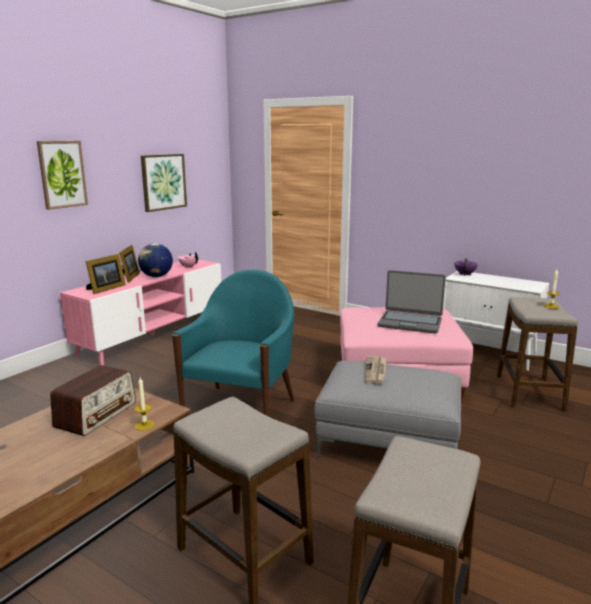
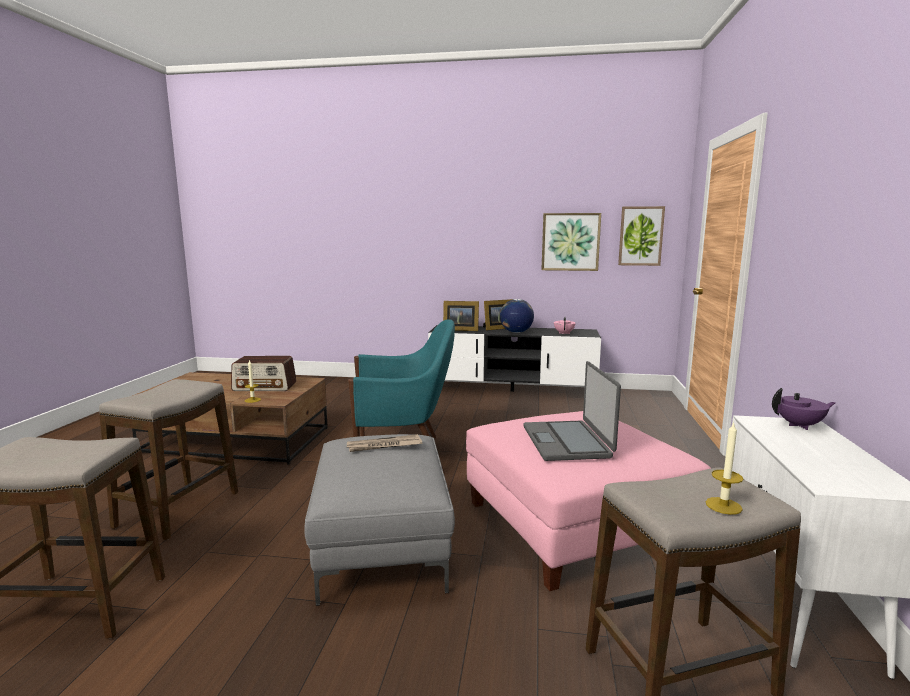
camera: 65 degrees right, 5 degrees down
(62, 174) = (455, 227): picture -> picture (640, 236)
(154, 335) = (512, 391): pink tv stand -> black tv stand

